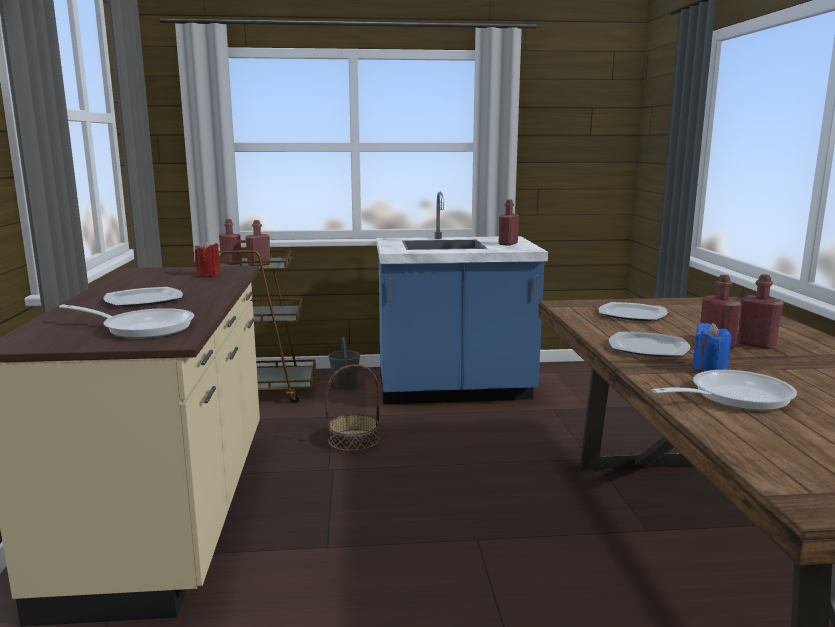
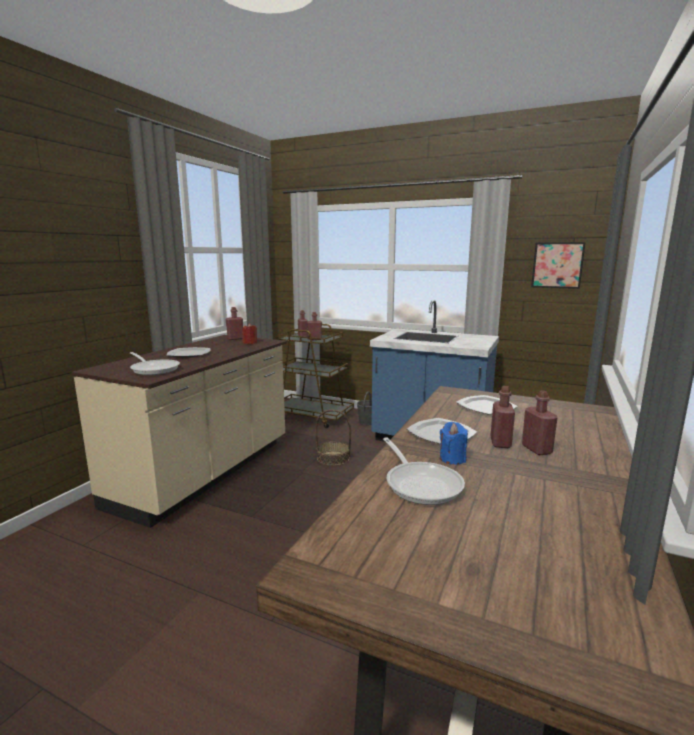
camera: 30 degrees right, 0 degrees up
(508, 244) = (472, 341): red bottle -> red bottle (235, 339)
(576, 142) = (557, 265): none -> picture
(733, 397) = (421, 484): frying pan -> frying pan turned 60 degrees clockwise

